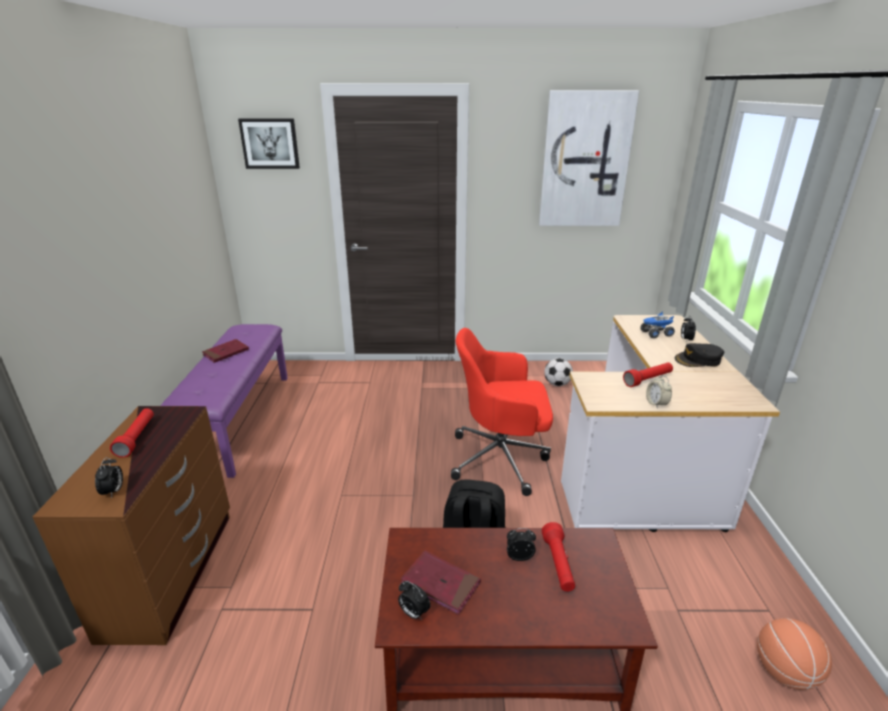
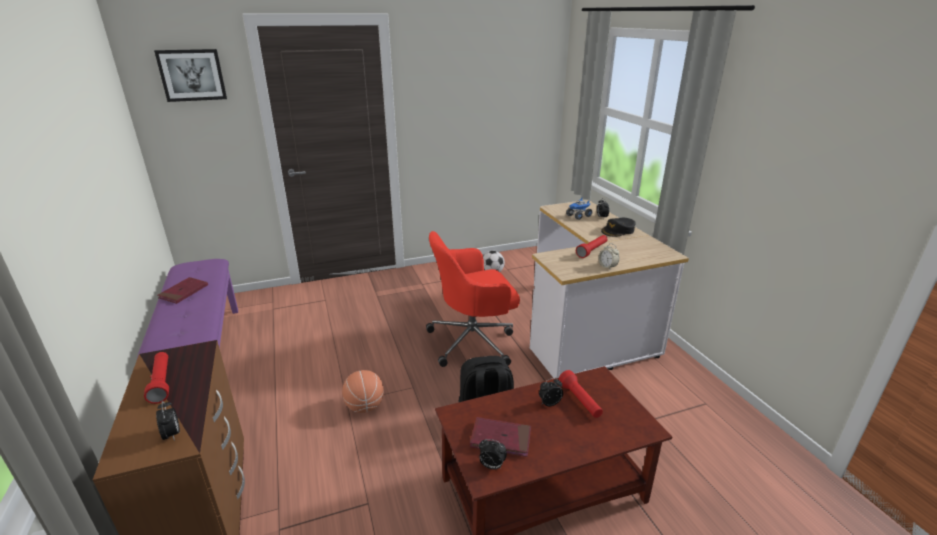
camera: 20 degrees left, 0 degrees up
(585, 161) = (491, 79): picture -> none
(784, 671) = (730, 440): basketball -> basketball (365, 406)

